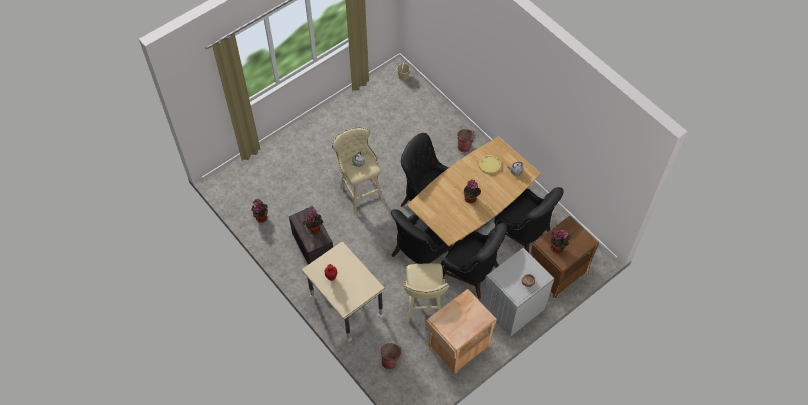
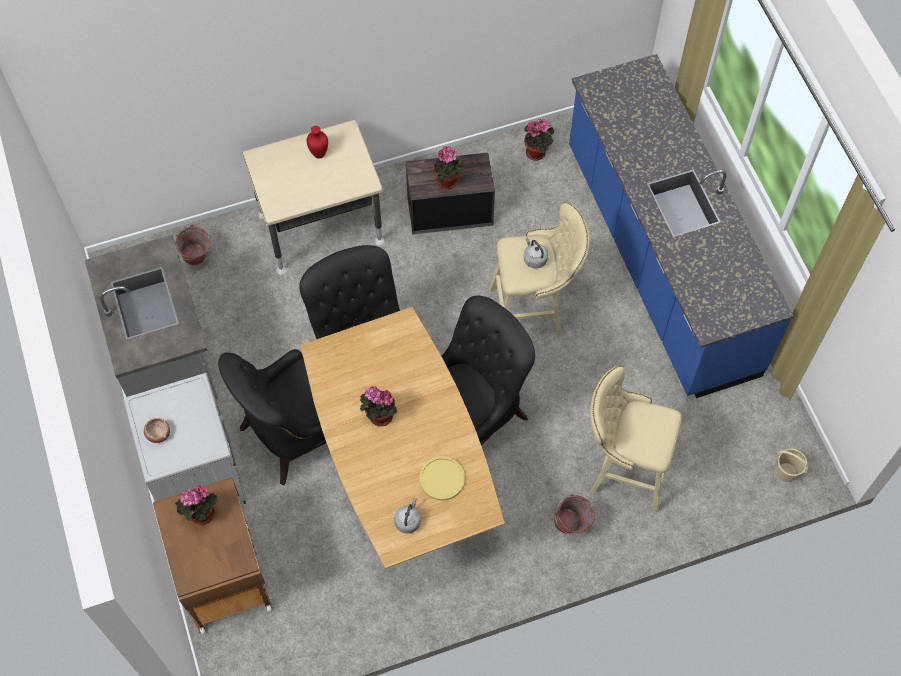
camera: 110 degrees right, 5 degrees up
(310, 147) = (659, 260): none -> blue counter
(424, 309) = (261, 335): beige stool -> beige stool (620, 470)
(458, 348) = (169, 362): brown cart -> grey counter
(524, 234) = (332, 555): black chair -> none

